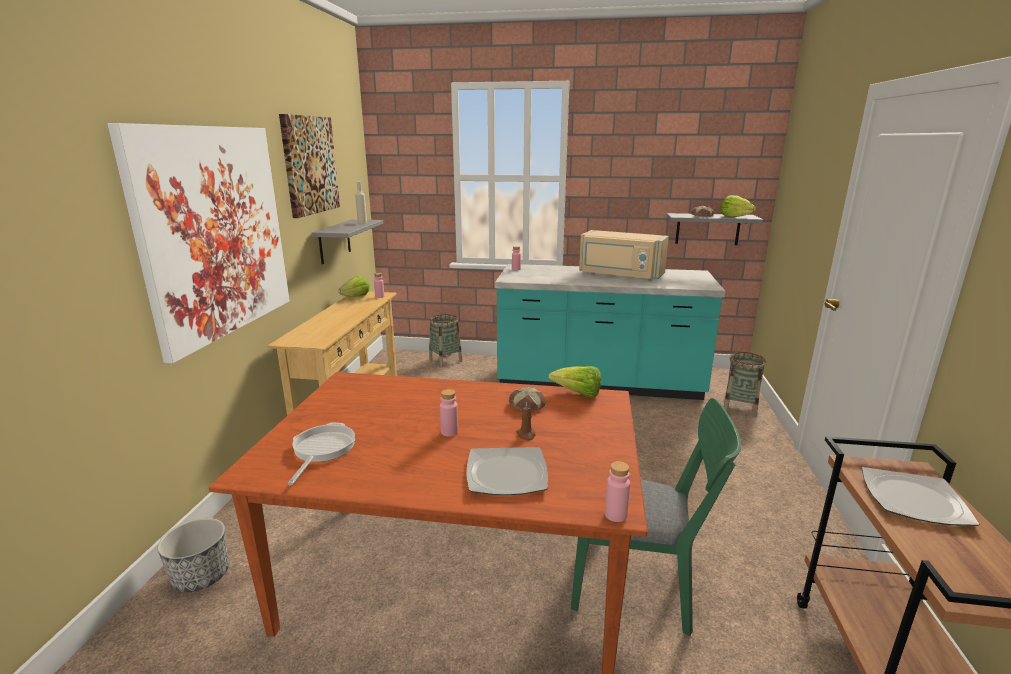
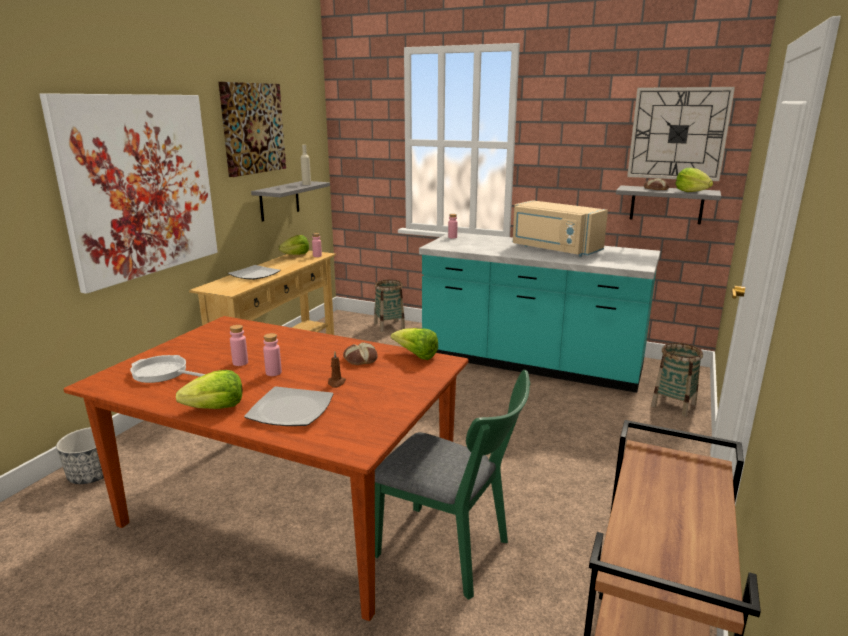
camera: 15 degrees right, 0 degrees up
(322, 449) = (163, 373): frying pan -> frying pan turned 90 degrees counterclockwise
(421, 484) = (216, 408): none -> lettuce
(615, 515) = (352, 453): pink bottle -> pink bottle (240, 363)
(717, 165) = (678, 134): none -> wall clock
(915, 500) = (674, 490): plate -> plate (254, 275)

